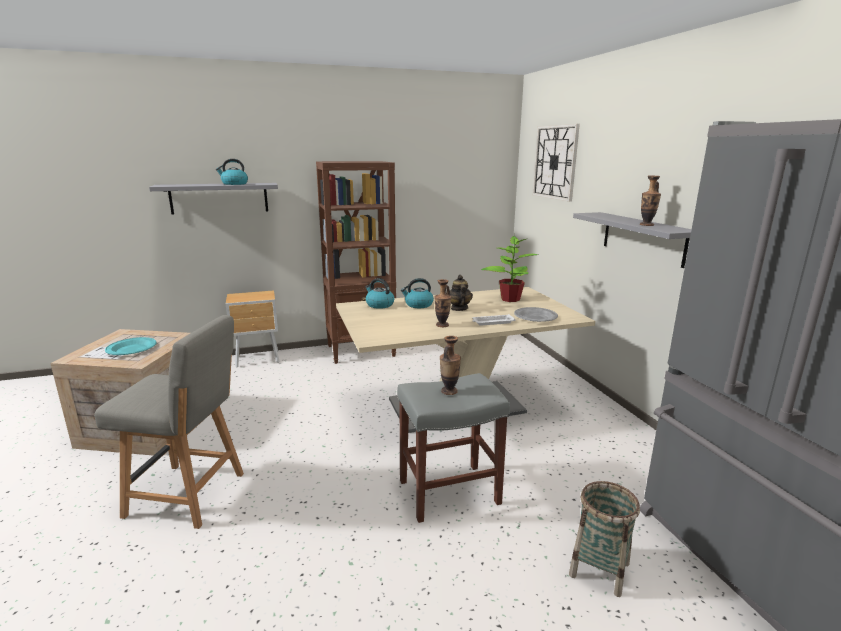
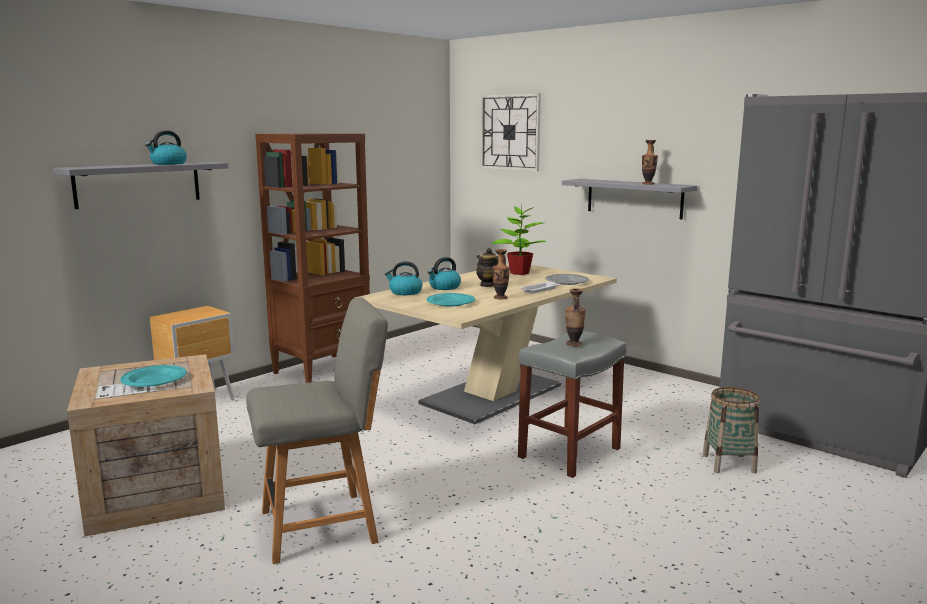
camera: 30 degrees left, 5 degrees down
(392, 323) = (451, 303): none -> turquoise plate

